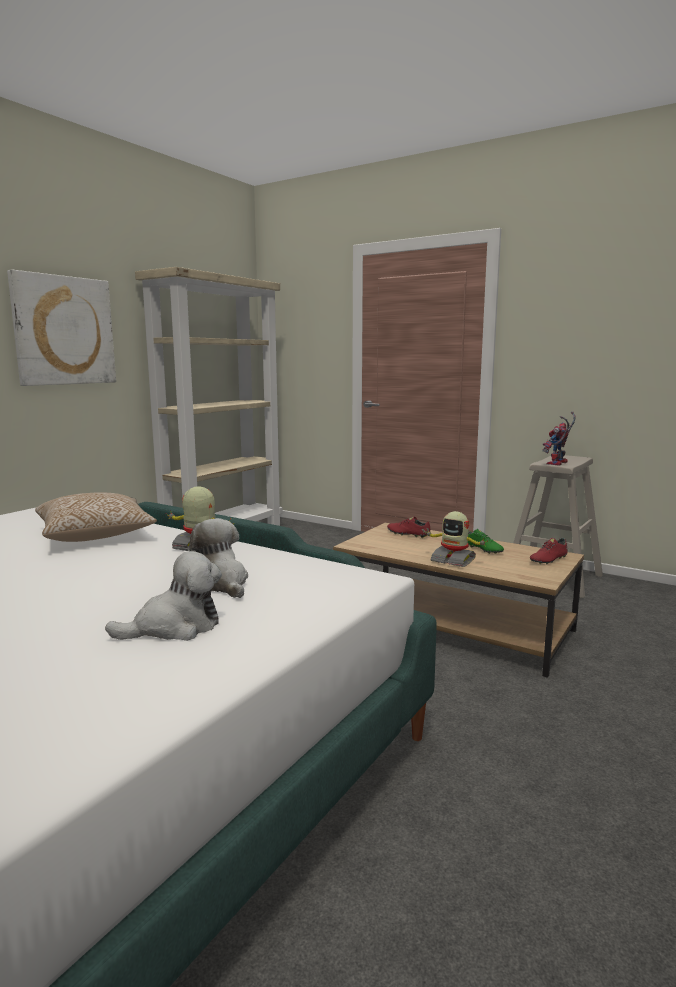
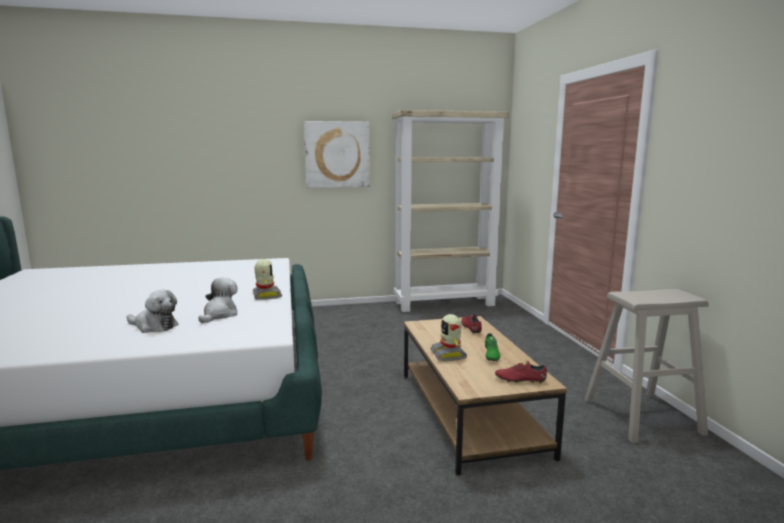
camera: 45 degrees right, 0 degrees up
(96, 535) = (251, 278): pillow -> none
(557, 464) = (634, 297): toy robot -> none

